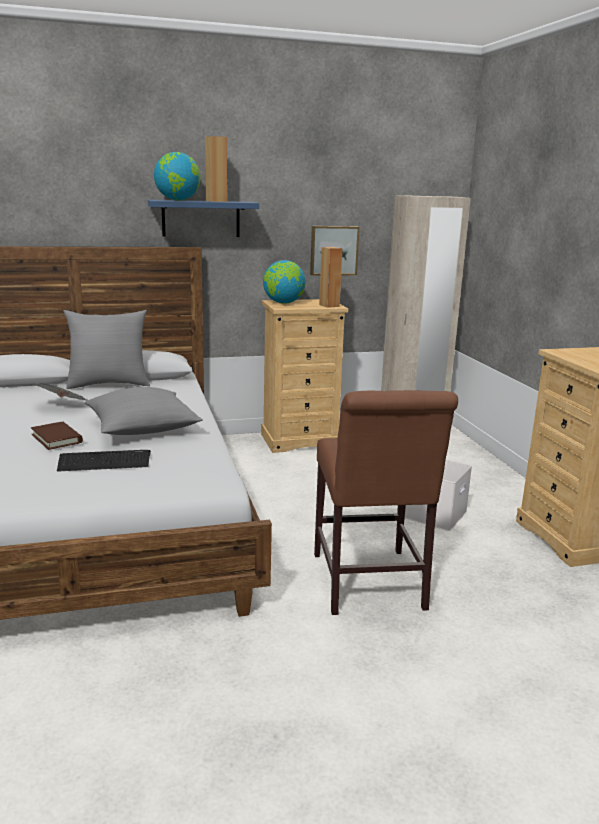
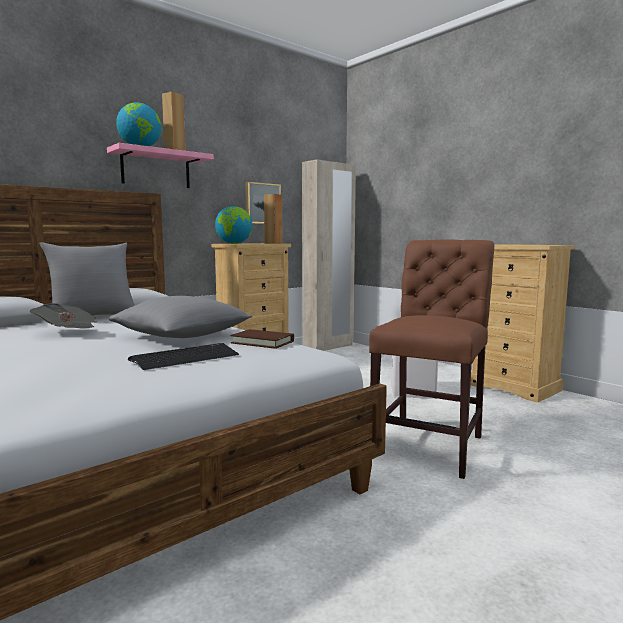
camera: 25 degrees left, 10 degrees down
(57, 438) = (100, 351): brown book -> brown book (262, 342)
(201, 218) = (156, 169): blue shelf -> pink shelf
(368, 585) = (431, 444): brown chair -> brown chair turned 120 degrees counterclockwise

